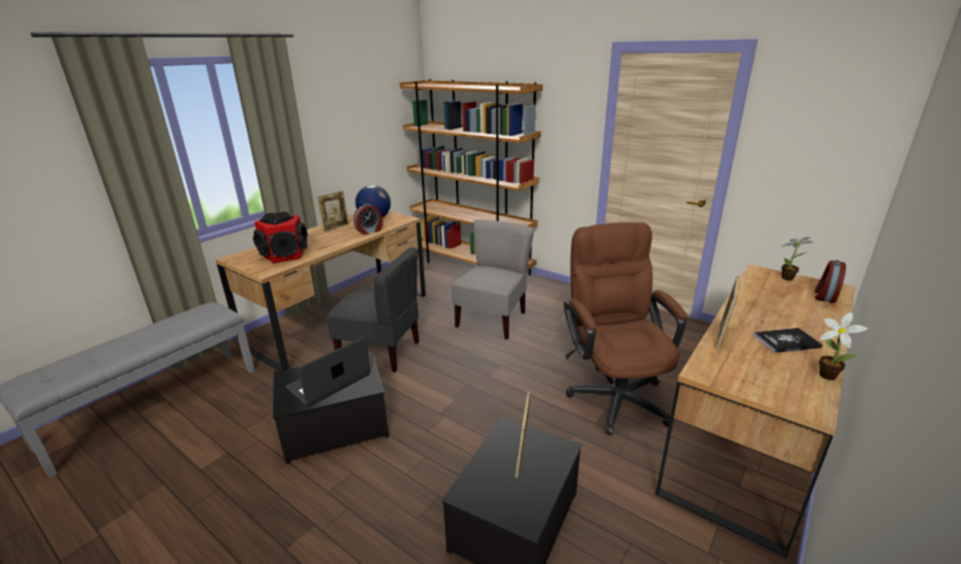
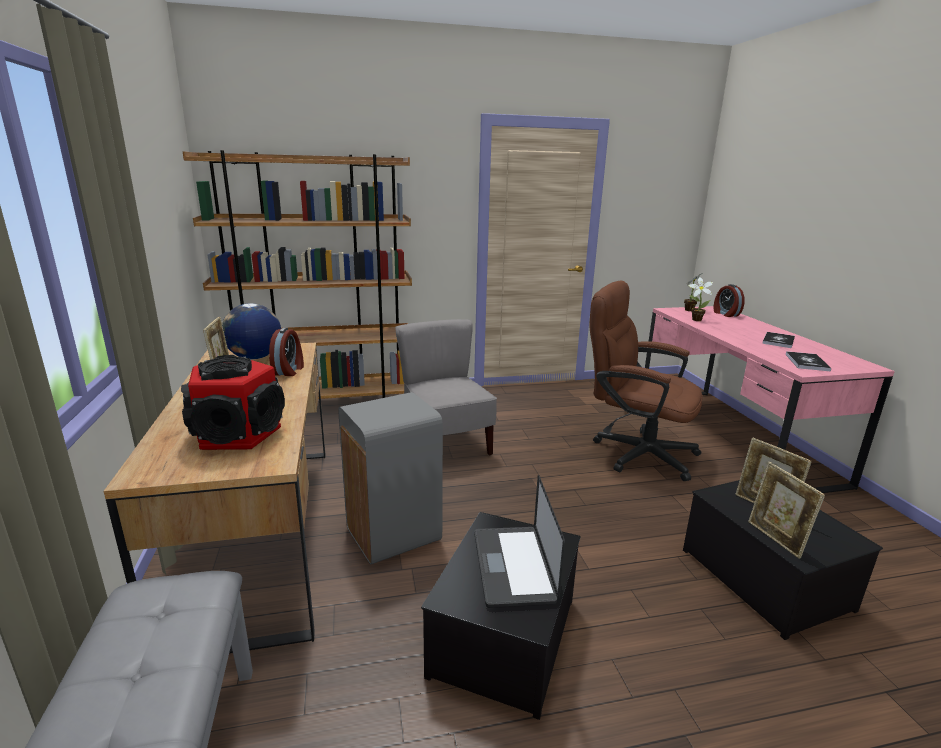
camera: 50 degrees left, 5 degrees down
(380, 352) = (394, 535): grey chair -> grey trash can
(721, 337) = (756, 349): picture frame -> picture frame (775, 539)
(737, 369) = (807, 362): none -> book
(748, 434) = (730, 436): brown desk -> pink desk
(825, 374) = (828, 349): potted plant -> potted plant (695, 319)

